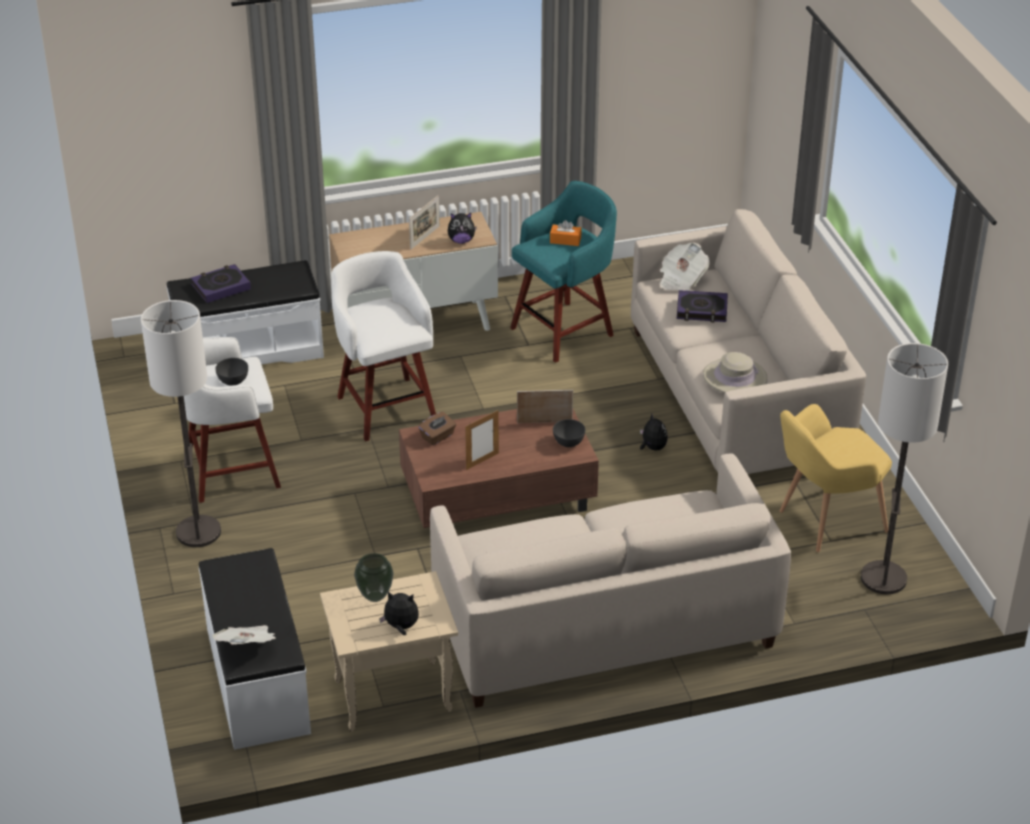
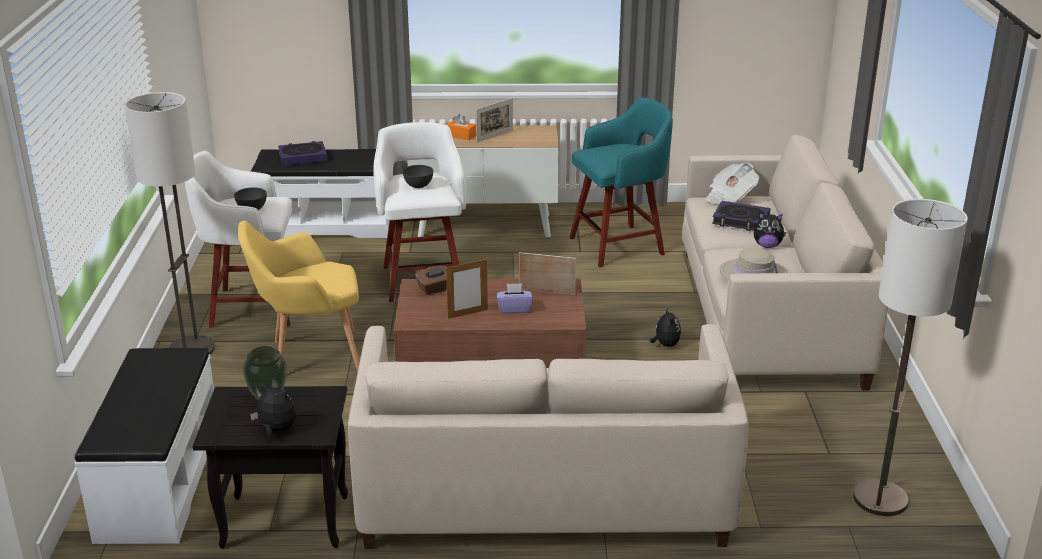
camera: 15 degrees right, 10 degrees down
(247, 646) = (118, 428): newspaper -> none
(391, 697) = (283, 522): beige side table -> black side table
(461, 241) = (526, 141): plush toy -> plush toy (767, 246)
(523, 448) = (514, 309): none -> purple tissue box
(565, 240) = (623, 150): orange tissue box -> orange tissue box (461, 135)
(568, 442) = (562, 311): grey bowl -> grey bowl (418, 185)
(824, 522) = (827, 434): yellow armchair -> yellow armchair (309, 356)

